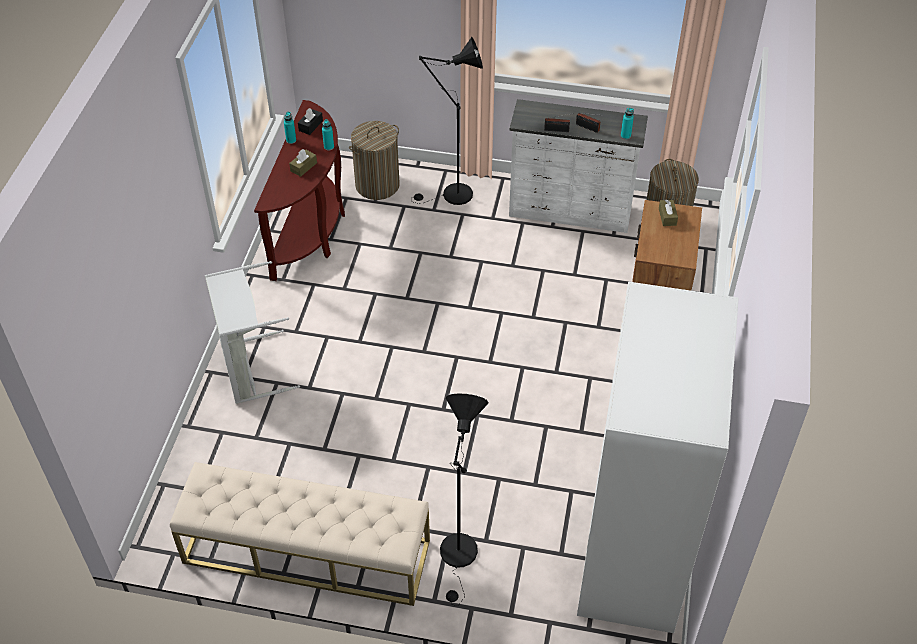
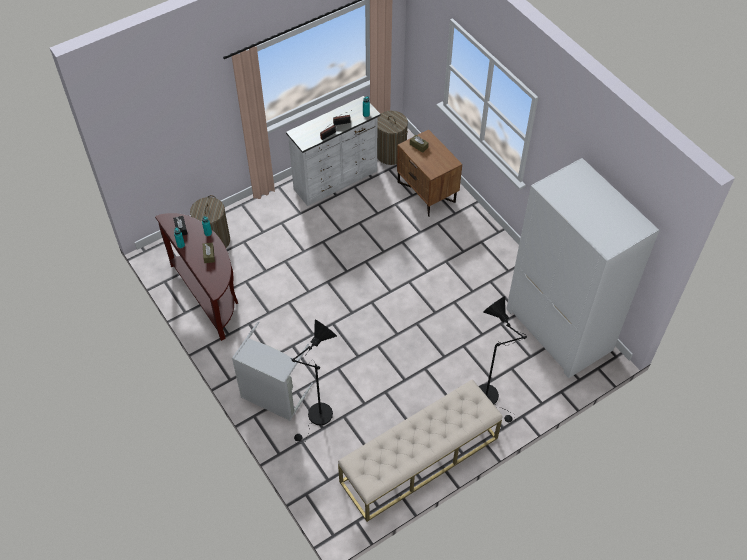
camera: 45 degrees left, 5 degrees up
(452, 196) = (263, 216): black floor lamp -> black floor lamp (317, 418)

